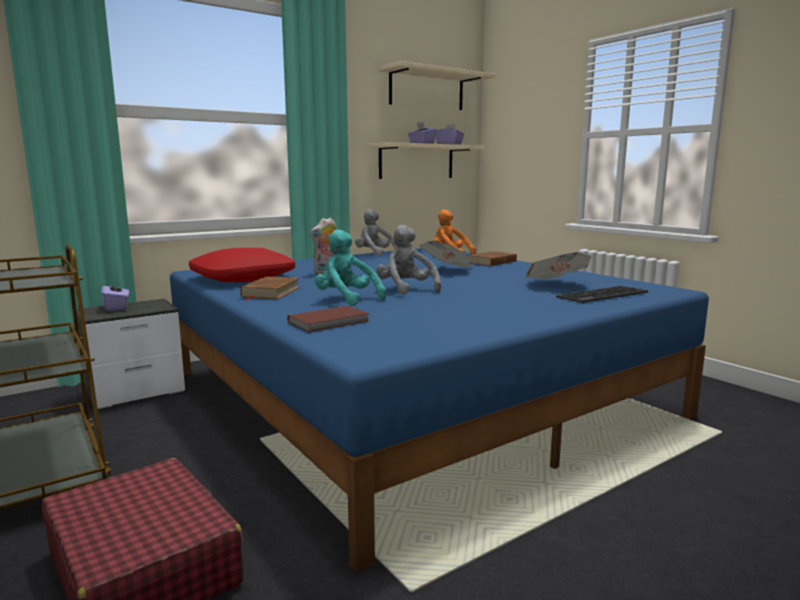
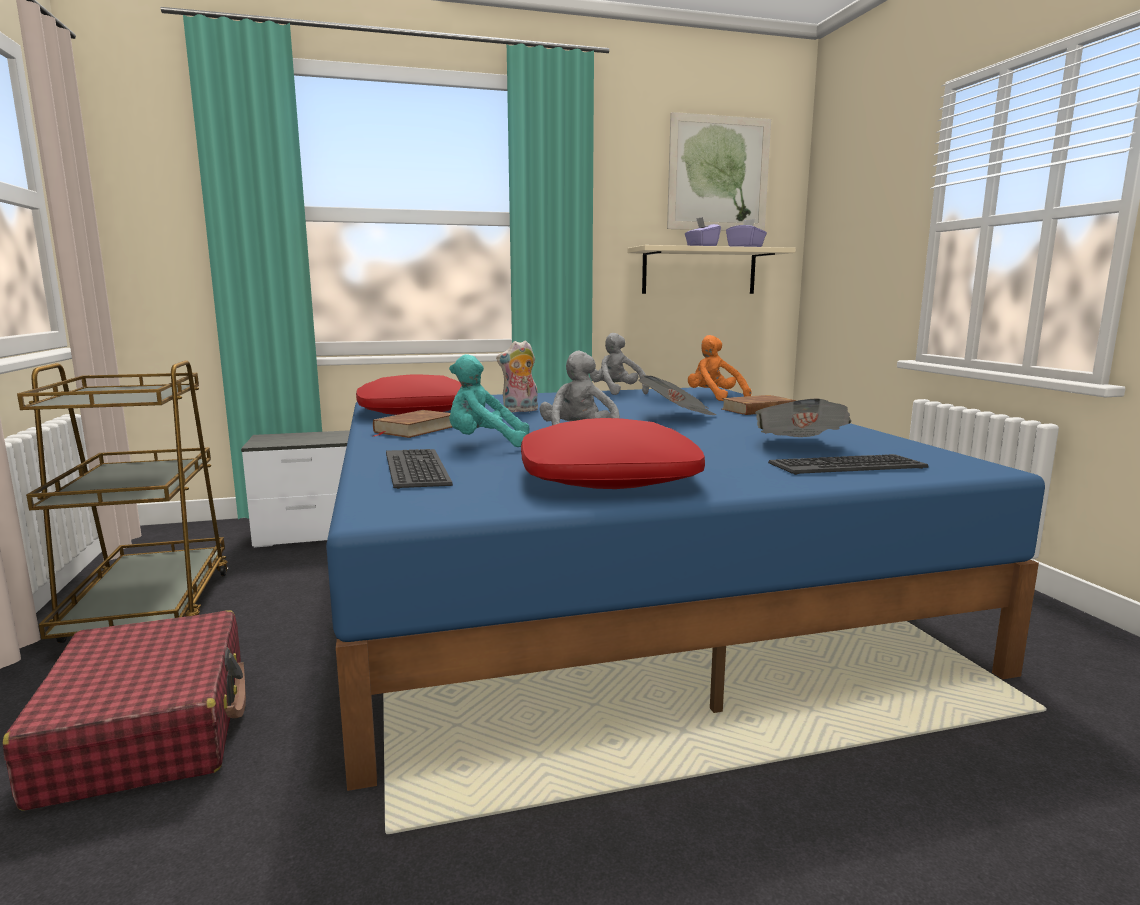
camera: 20 degrees right, 0 degrees up
(117, 307) = (292, 436): purple tissue box -> none
(330, 322) = (418, 469): brown book -> keyboard
(347, 299) = (484, 444): turquoise plush toy -> turquoise plush toy turned 60 degrees counterclockwise
(427, 90) = (718, 174): beige shelf -> picture
(475, 315) = (609, 477): none -> red pillow

